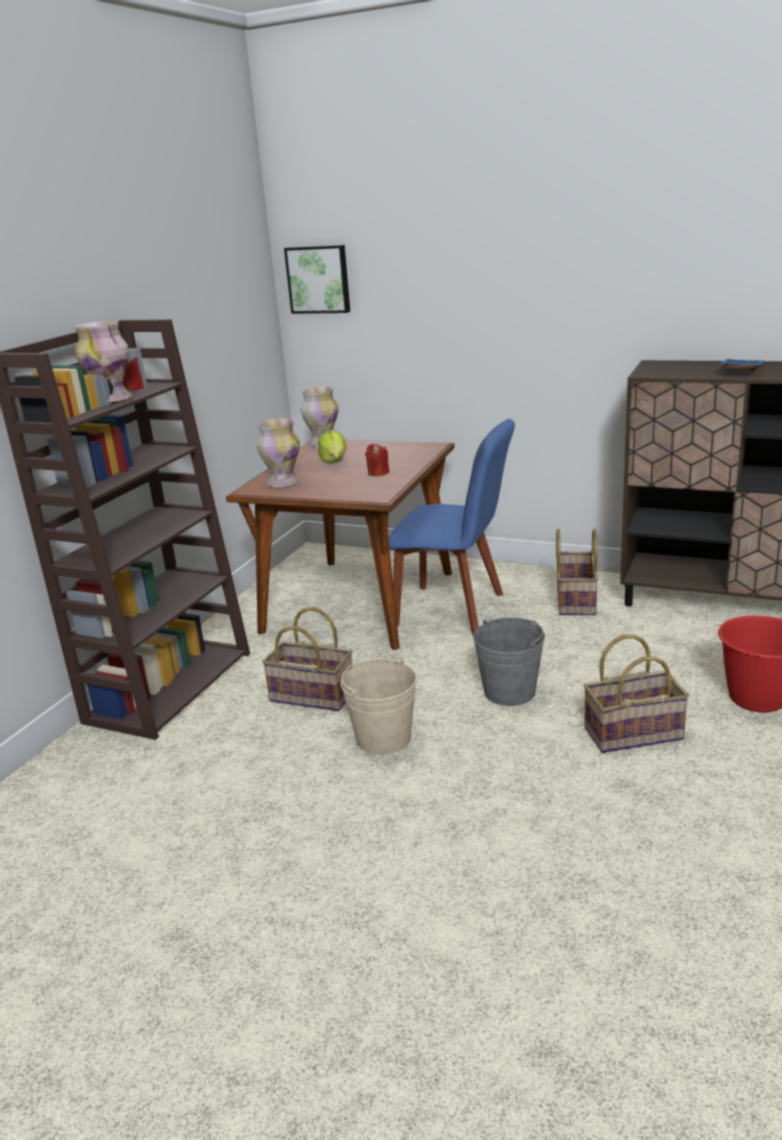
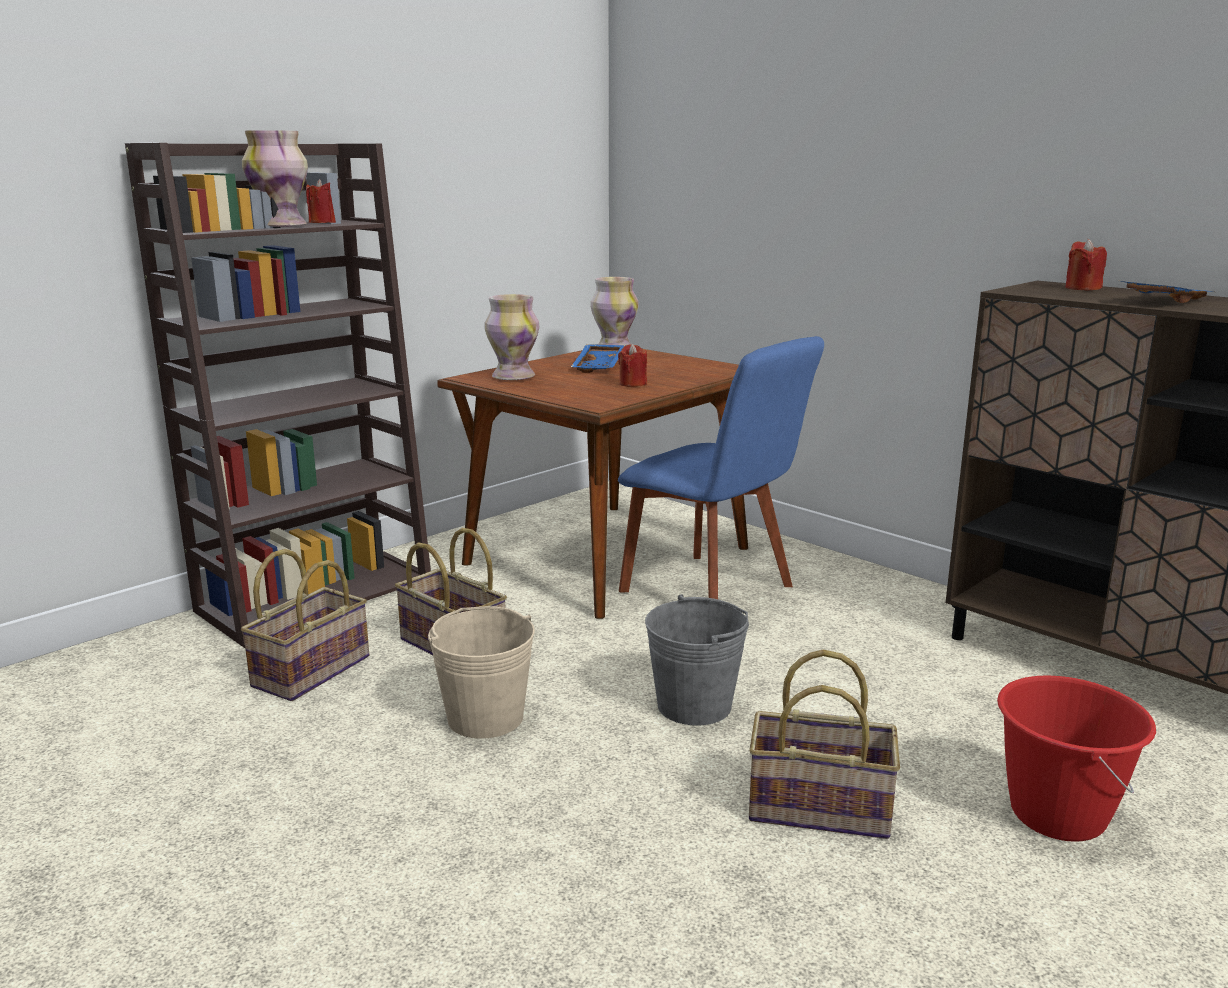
camera: 20 degrees right, 5 degrees down
(319, 279) = (653, 145): picture -> none
(334, 461) = (600, 366): lettuce -> blue tray
(574, 600) = (884, 615): basket -> basket (310, 670)
(679, 365) = (1082, 288): none -> red candle

